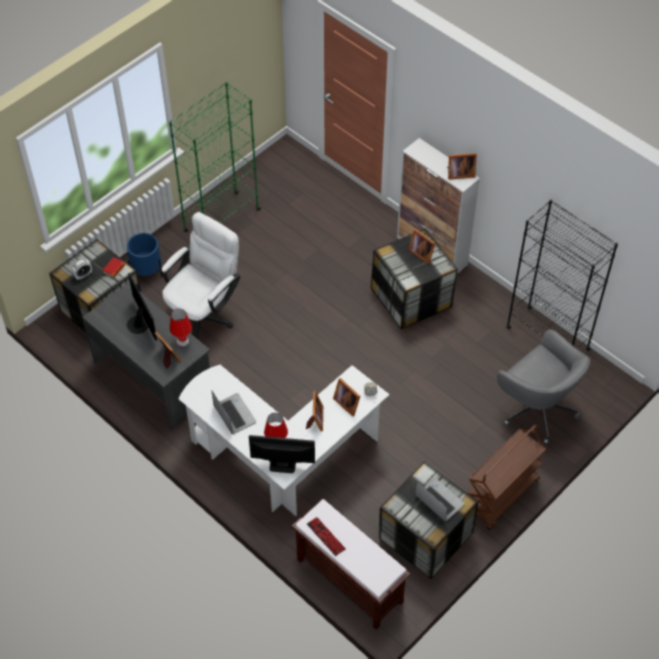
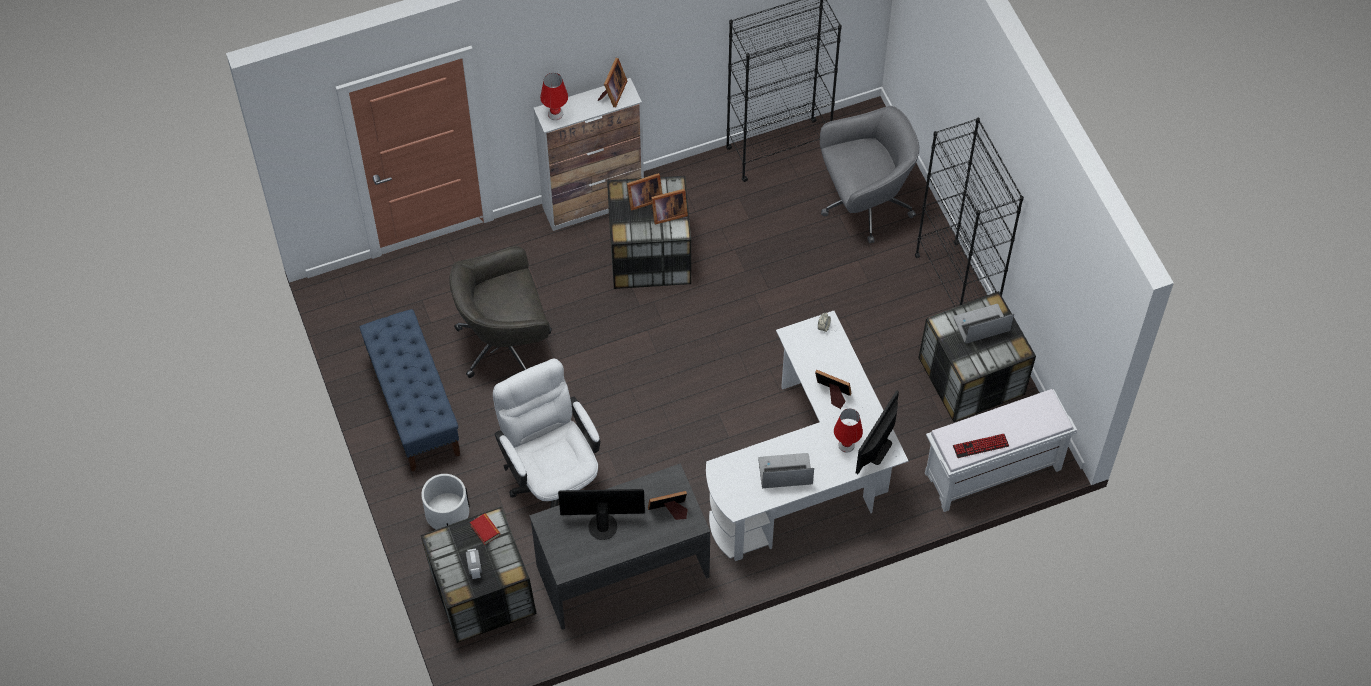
camera: 65 degrees left, 5 degrees up
(147, 271) = (448, 520): blue planter -> white planter
(182, 341) = (653, 487): red table lamp -> red table lamp (555, 114)
(221, 220) = (414, 406): green bookcase -> blue bench
(295, 247) = (505, 342): none -> grey office chair
(347, 402) = (825, 355): picture frame -> picture frame (667, 214)
(348, 580) = (991, 472): brown bench -> white bench
(501, 496) = (956, 286): brown cart -> black bookcase

